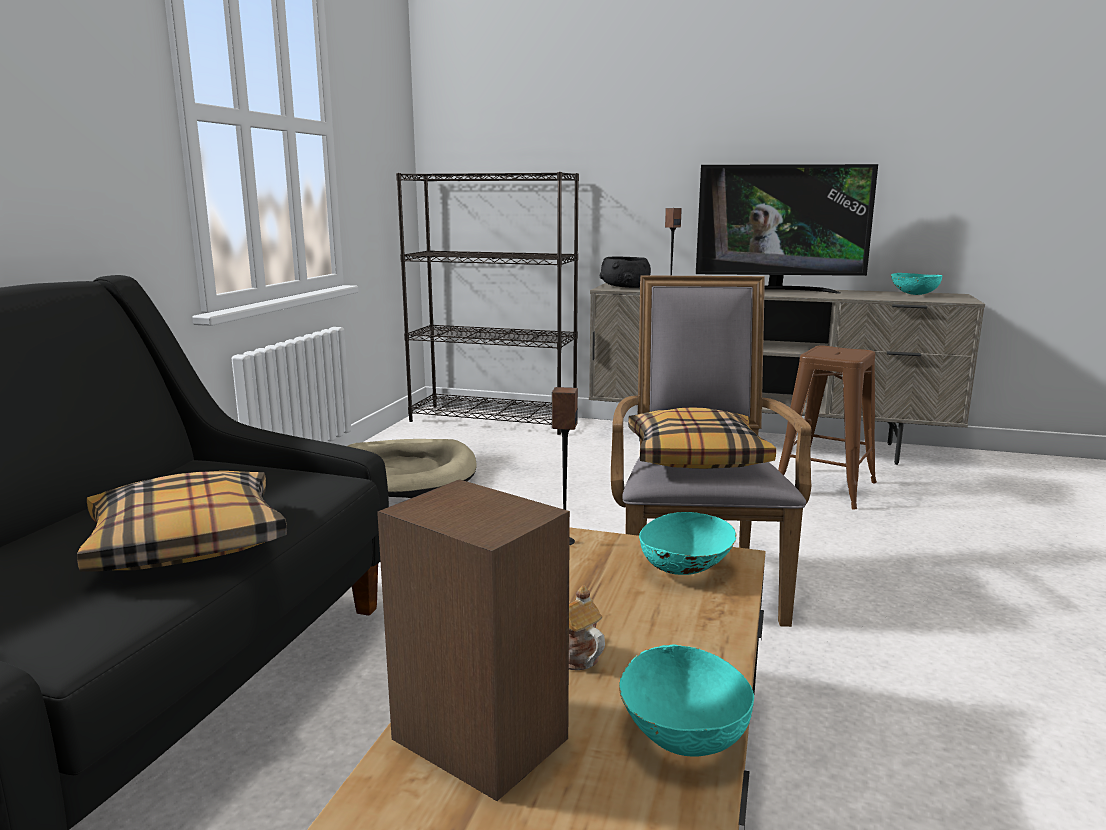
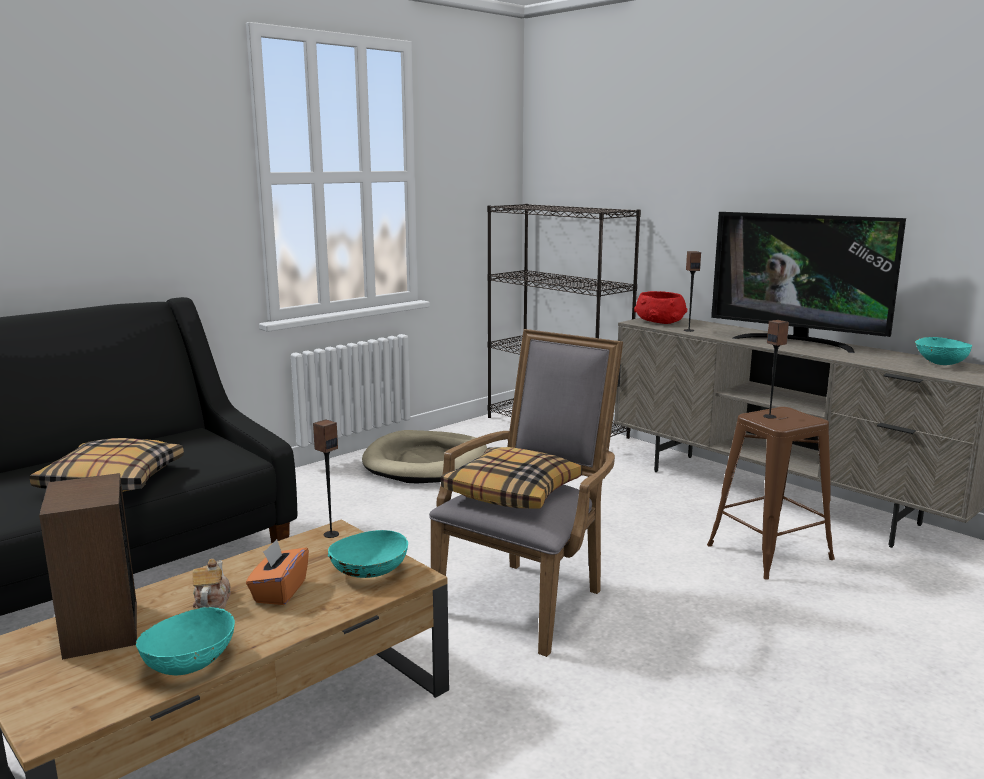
camera: 30 degrees right, 0 degrees up
(625, 286) = (660, 321): black bowl -> red bowl
(625, 616) = (279, 591): none -> orange tissue box
(827, 353) = (770, 416): none -> speaker

